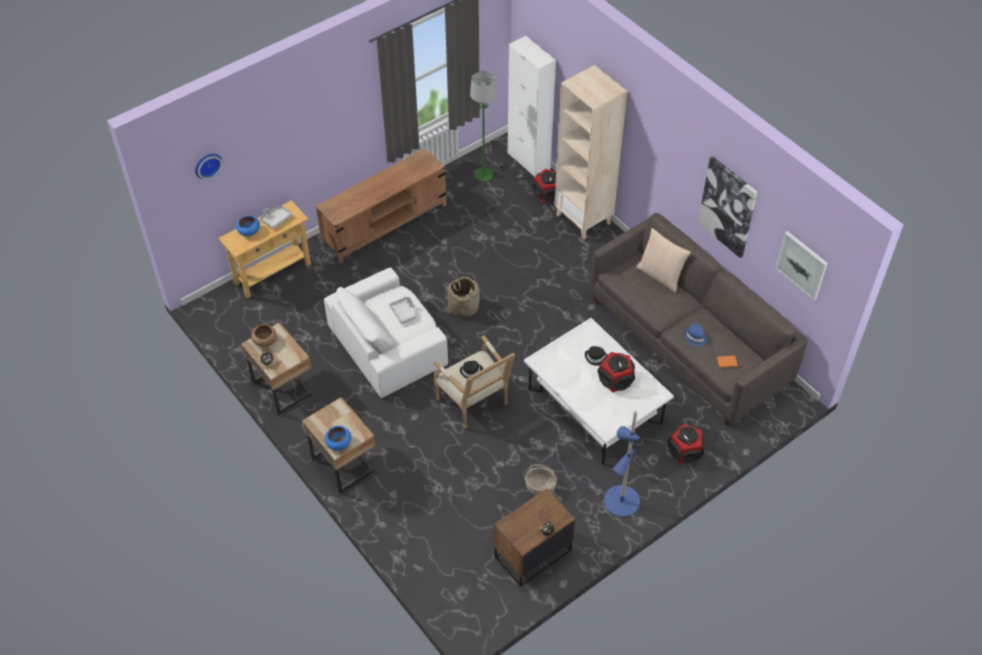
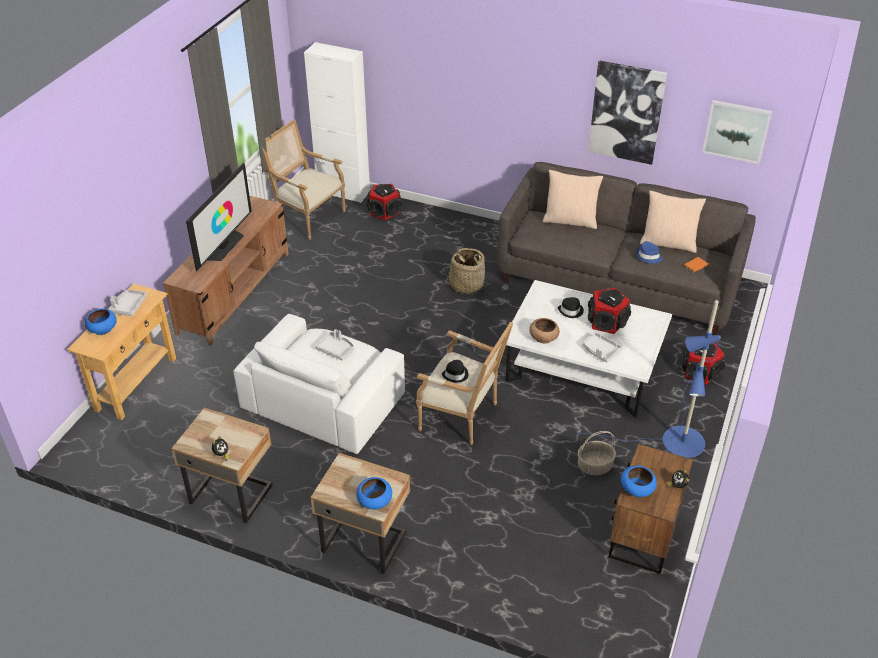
camera: 30 degrees left, 10 degrees down
(207, 164) = (38, 241): wall clock -> none
(265, 340) = (200, 433): brown bowl -> brown bowl (543, 338)
(377, 189) = (224, 245): none -> television
(463, 307) = (378, 335): basket -> basket (466, 285)
(483, 175) = (307, 217): green floor lamp -> armchair
(517, 520) = (637, 489): none -> blue bowl
(583, 219) = (436, 220): beige bookcase -> none
(590, 402) = (600, 351): none -> grey tray
(724, 331) = (668, 243): none -> beige pillow

